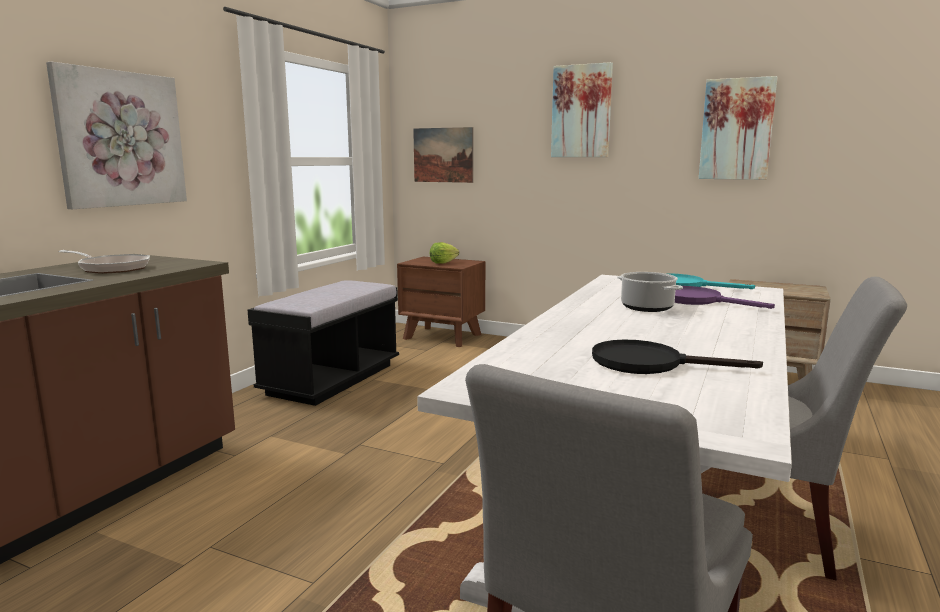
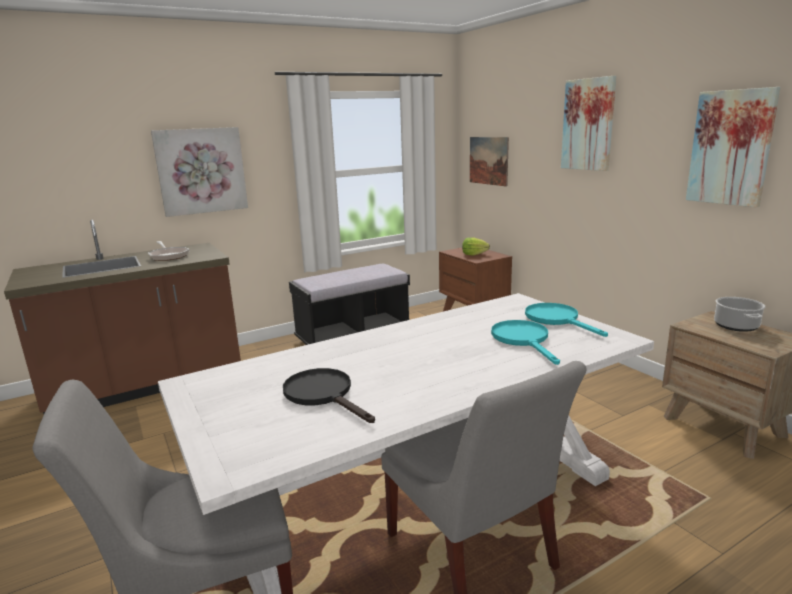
camera: 35 degrees right, 5 degrees up
(647, 307) = (460, 339): cooking pot -> cooking pot (736, 326)
(698, 300) = (523, 340): purple frying pan -> turquoise frying pan

